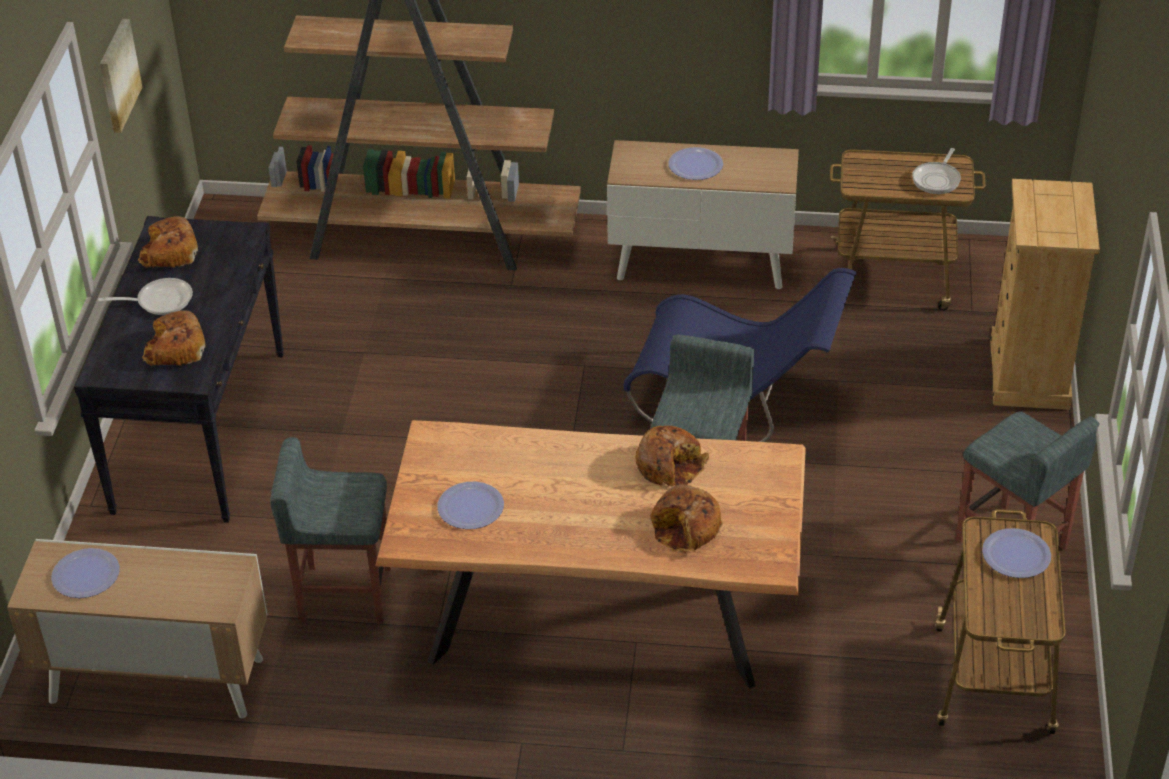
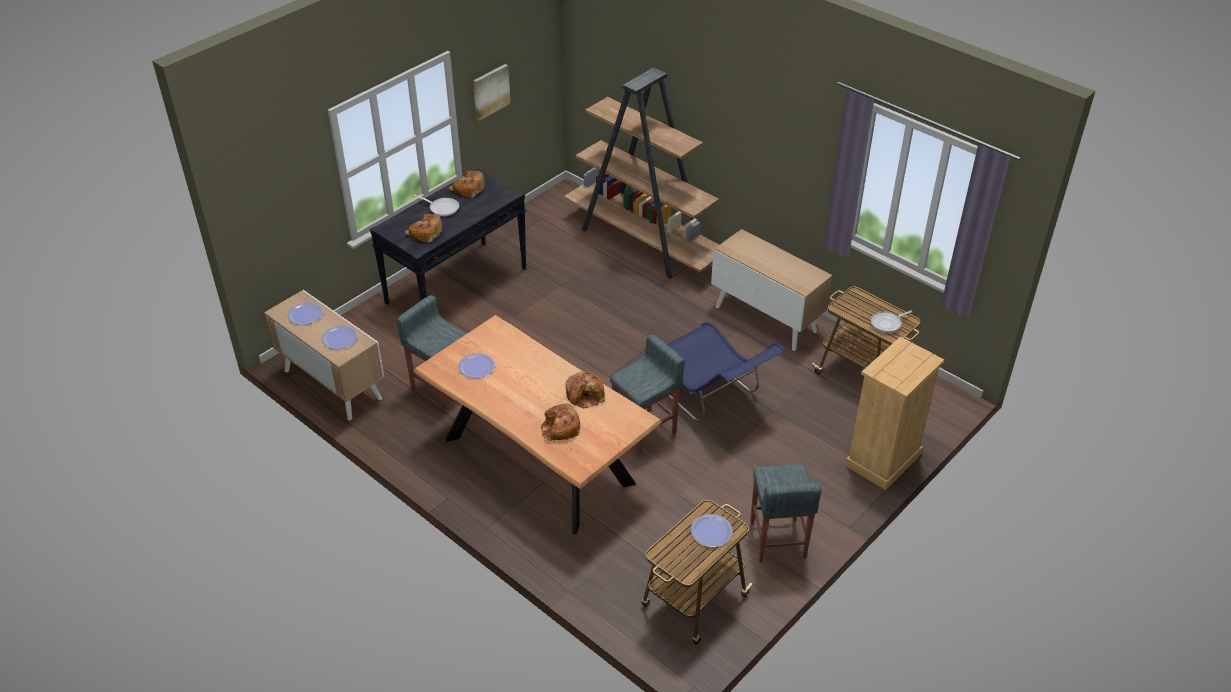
camera: 35 degrees right, 0 degrees up
(695, 165) = (768, 259): plate -> plate (339, 338)

